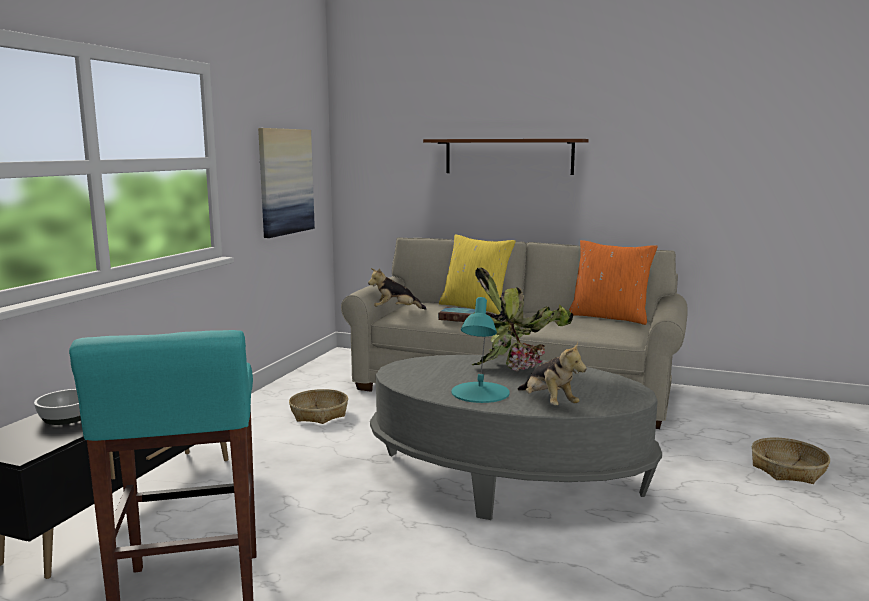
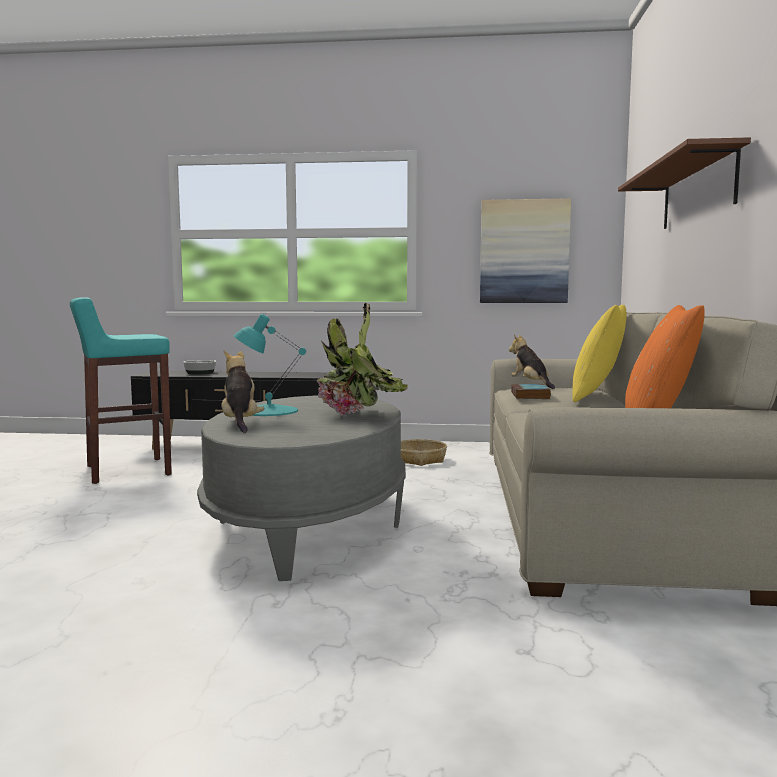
camera: 75 degrees right, 5 degrees down
(548, 403) = (240, 423): plush toy -> plush toy turned 120 degrees clockwise
(788, 469) = (432, 702): basket -> none

